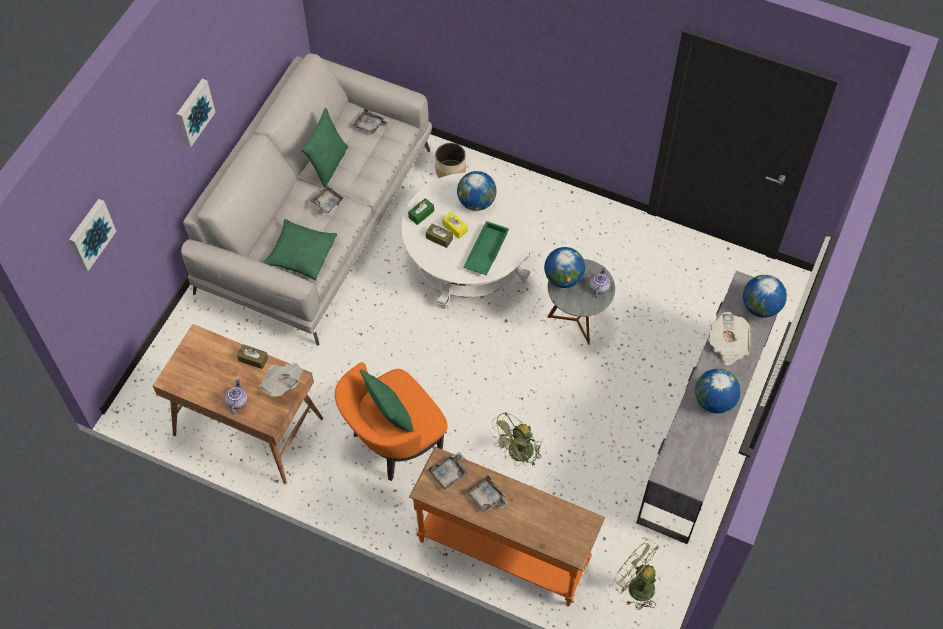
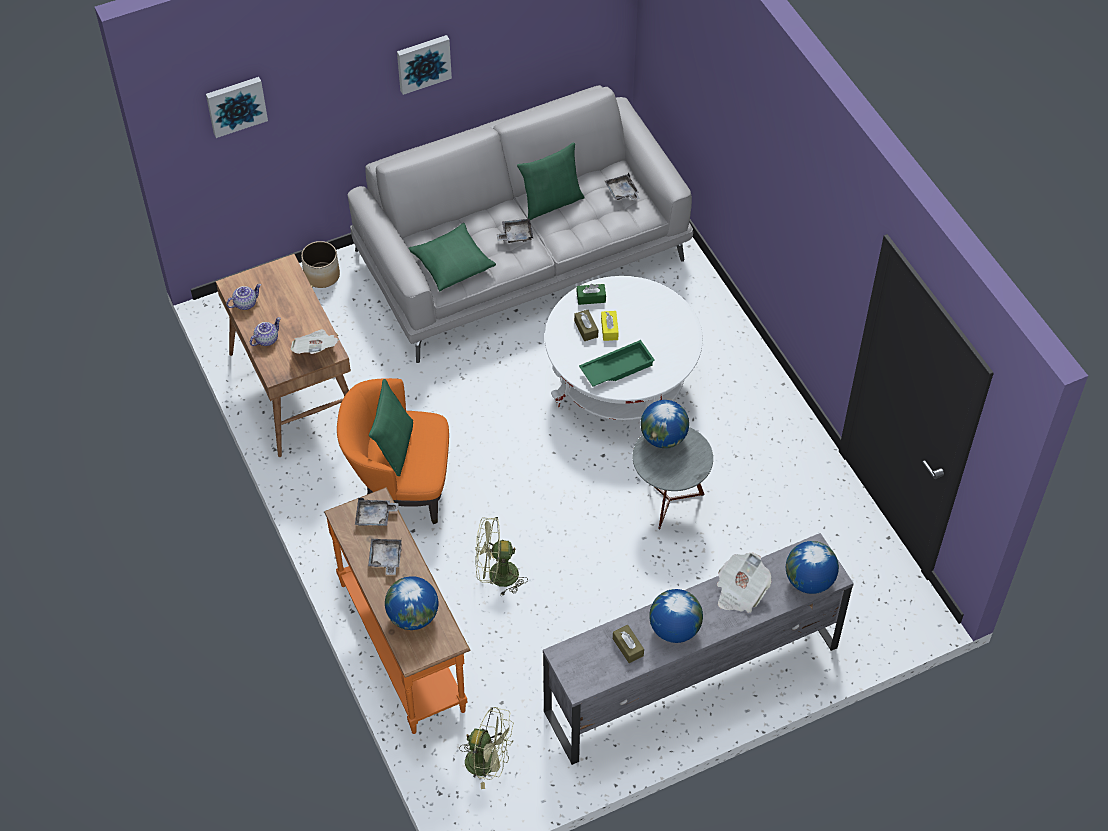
camera: 40 degrees right, 5 degrees down
(253, 359) = (313, 314): brown tissue box -> brown tissue box (628, 647)
(450, 171) = (684, 291): planter -> planter (322, 275)
(476, 202) = (652, 320): globe -> globe (413, 616)
(598, 287) = (688, 468): teapot -> teapot (245, 303)
(635, 585) = (488, 762): green fan -> green fan turned 120 degrees clockwise

